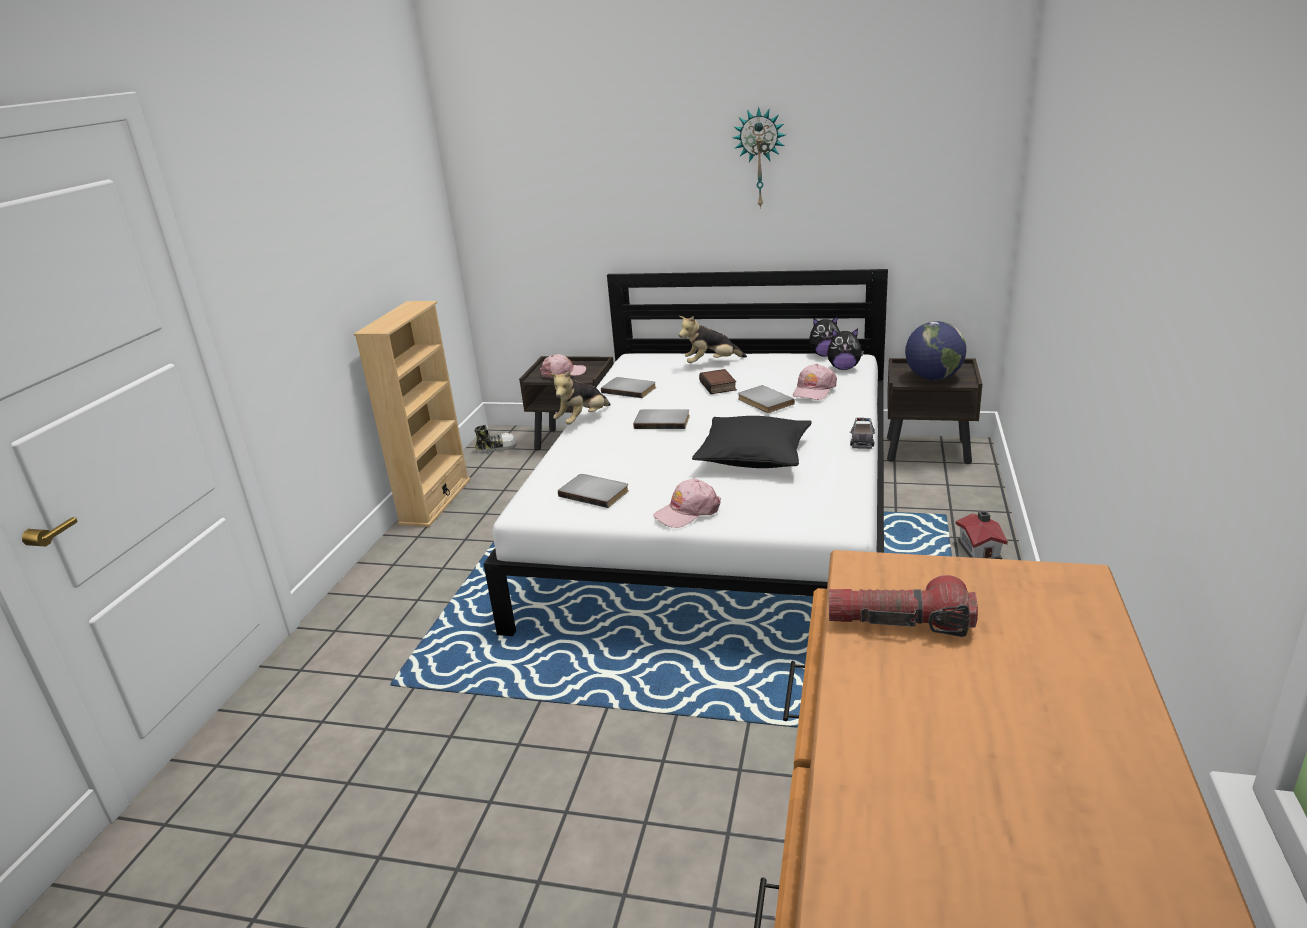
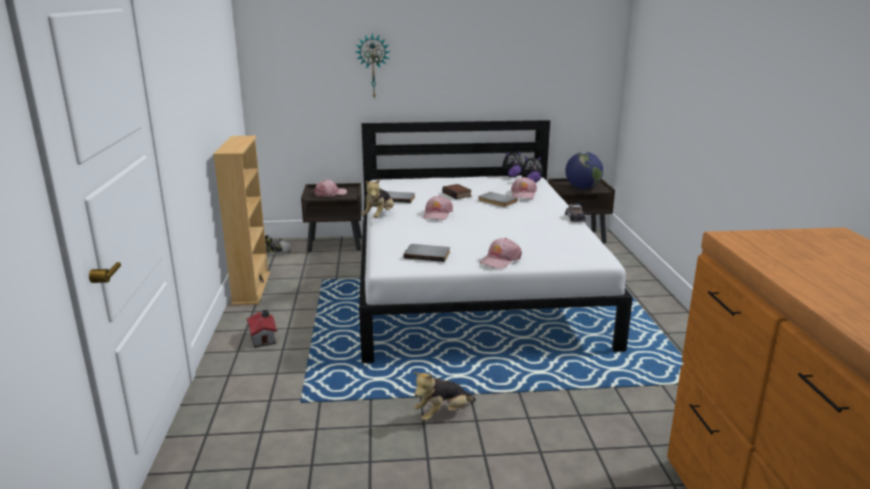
camera: 20 degrees left, 5 degrees down
(662, 421) = (437, 214): grey book -> pink cap
(711, 363) = (441, 183): plush toy -> plush toy (443, 414)
(753, 457) = (515, 230): black pillow -> none
(760, 158) = (470, 46): wall clock -> wall clock (373, 66)
(900, 623) = (779, 255): flashlight -> none
(980, 549) = (641, 286): toy house -> toy house (263, 338)

